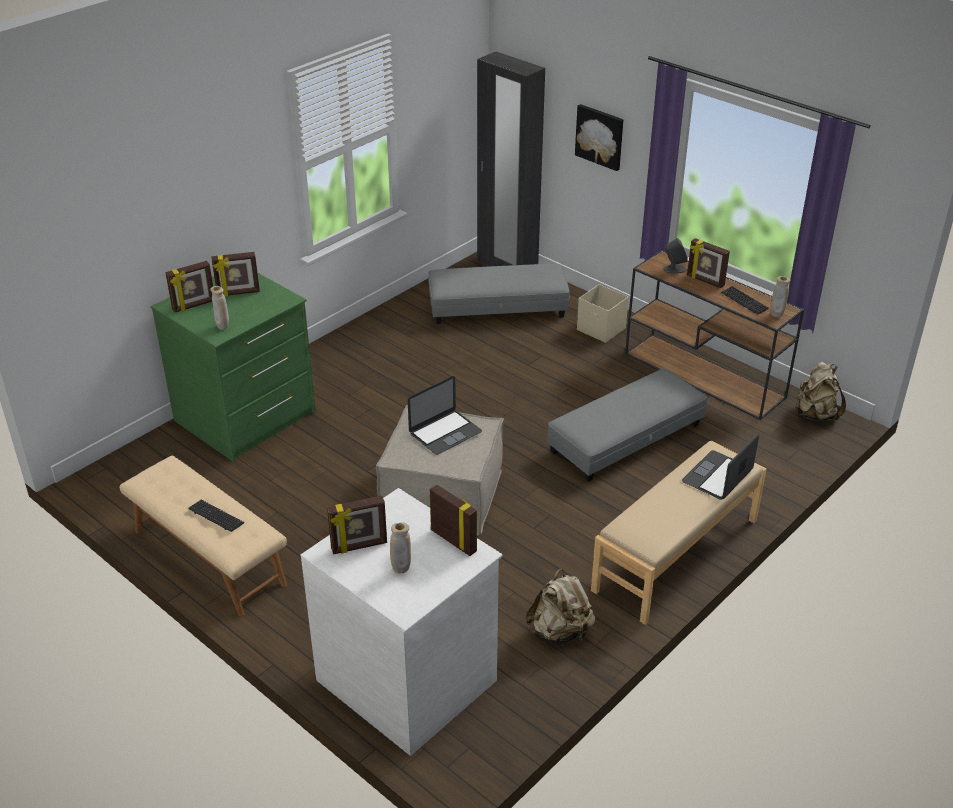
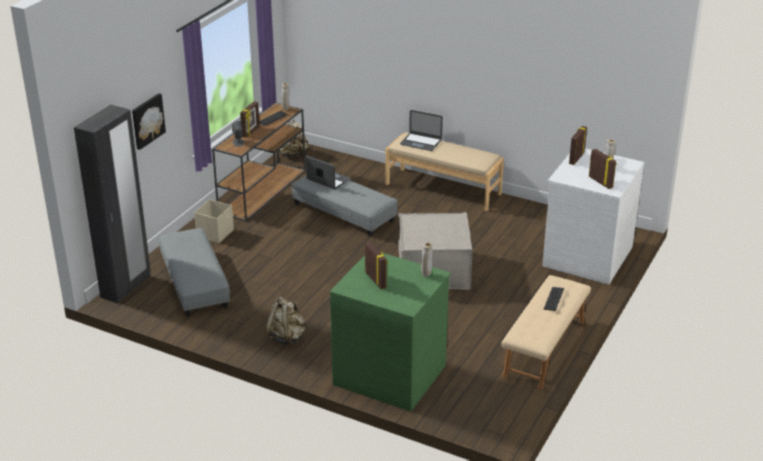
camera: 105 degrees left, 5 degrees down
(194, 305) = (403, 295): picture frame -> none
(445, 432) = (427, 228): laptop -> laptop (328, 179)
(560, 631) = (522, 216): beige backpack -> beige backpack (287, 337)

